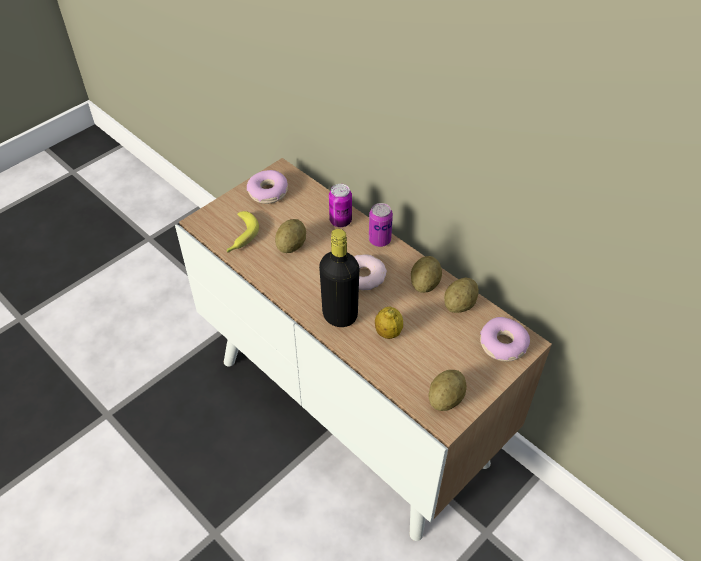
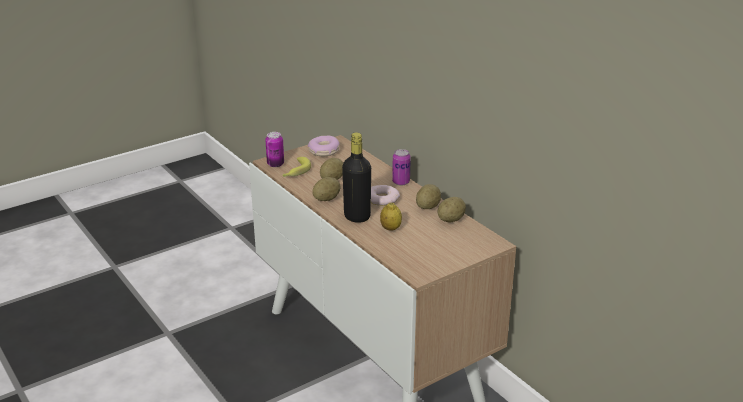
camera: 10 degrees right, 20 degrees down
(340, 221) = (374, 170): can -> can (275, 164)
(445, 399) = (422, 264): potato -> potato (326, 199)
(502, 345) = (477, 242): donut -> none

